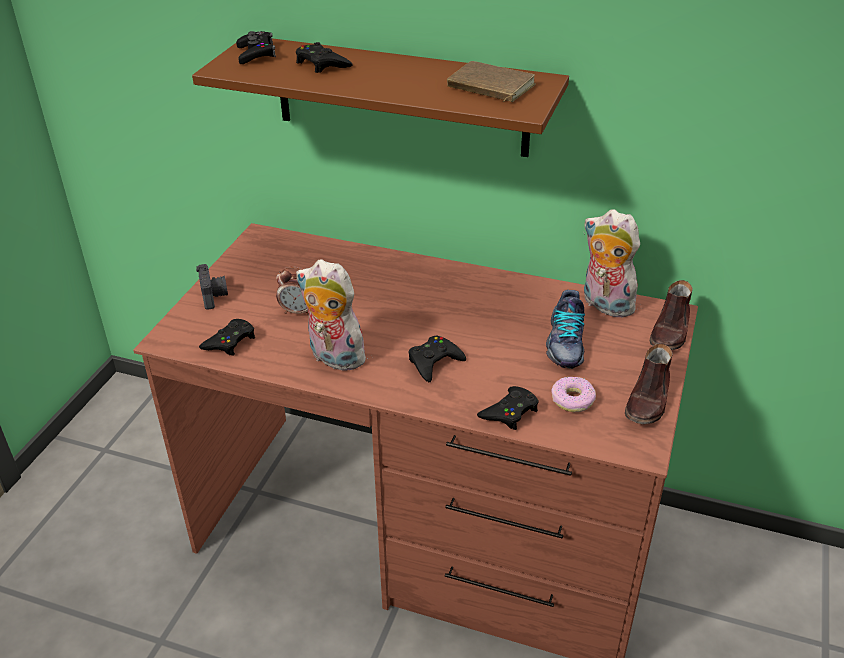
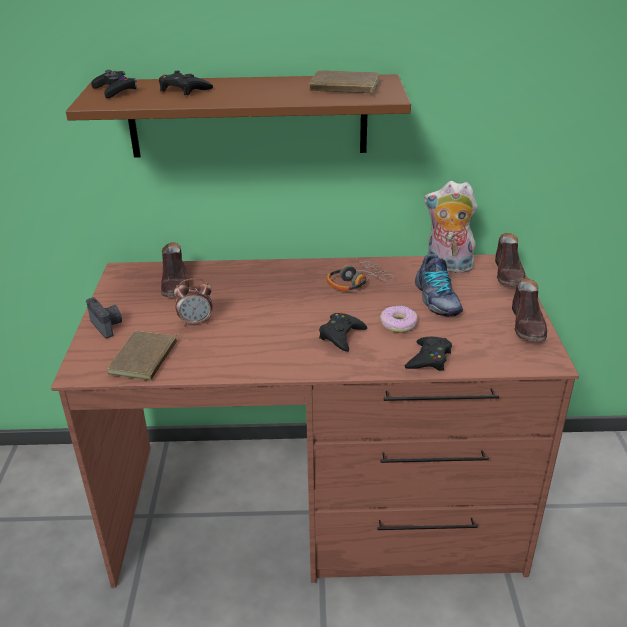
camera: 20 degrees left, 5 degrees down
(230, 341) = (146, 359): black game controller -> brown book
(303, 262) = (175, 284): none -> brown shoe
(333, 358) = (251, 351): plush toy -> none
(489, 302) = (356, 282): none -> headphones
(572, 400) = (471, 338): donut -> donut (398, 324)

